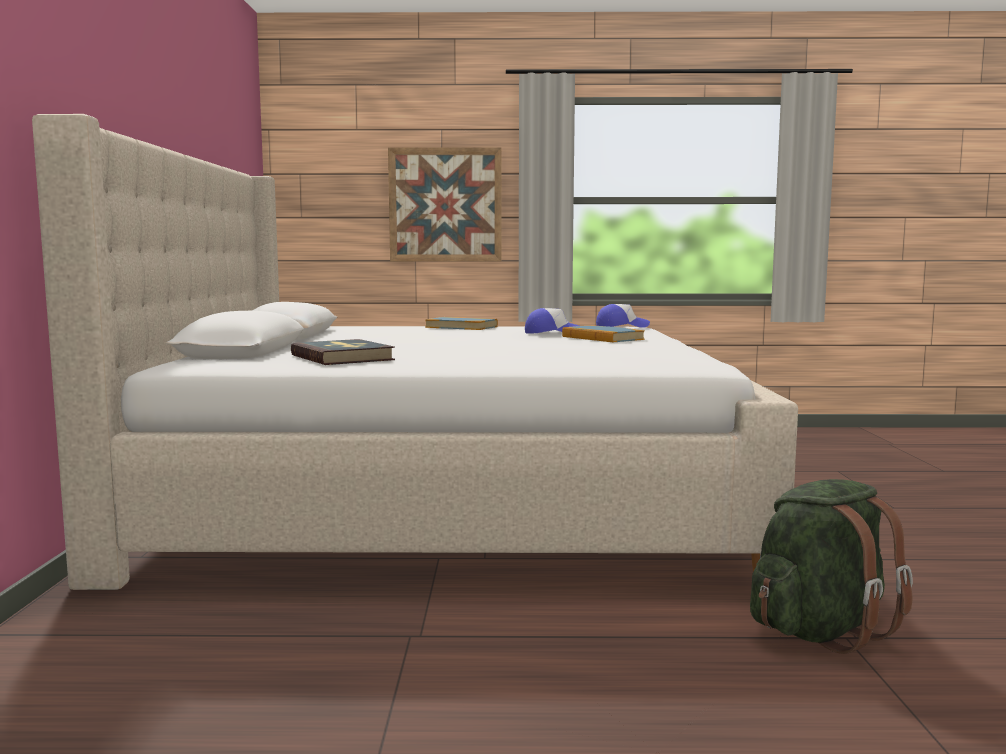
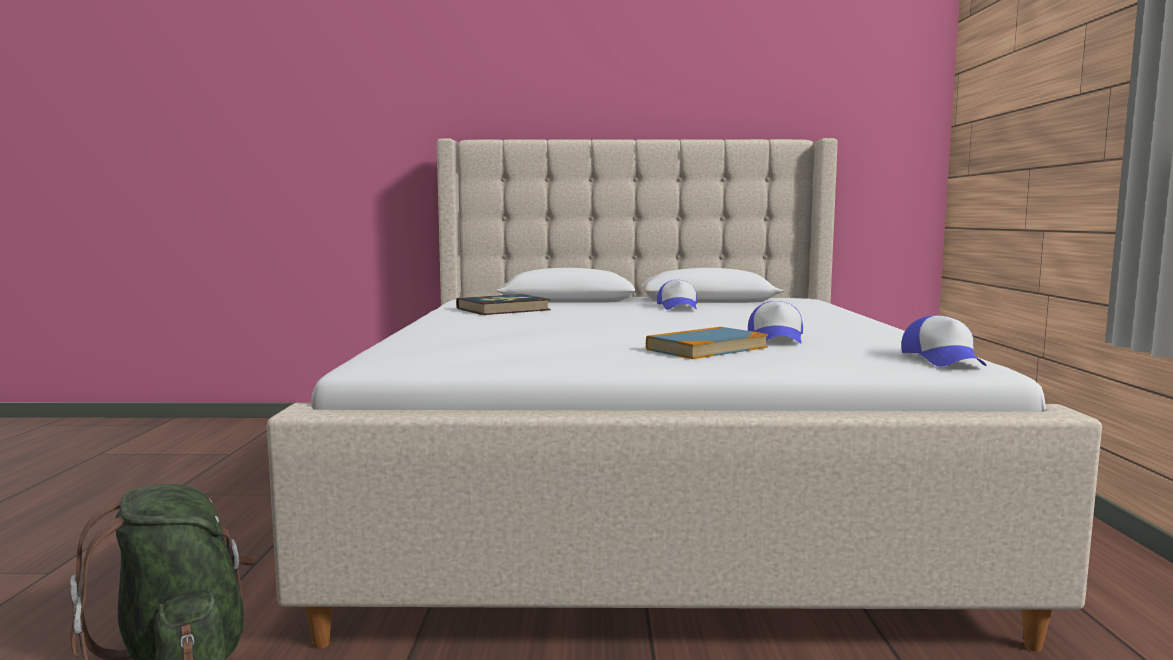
camera: 90 degrees right, 0 degrees up
(354, 337) = (678, 307): none -> cap
(445, 205) = (1074, 144): picture -> none
(461, 327) = (836, 320): book -> none

